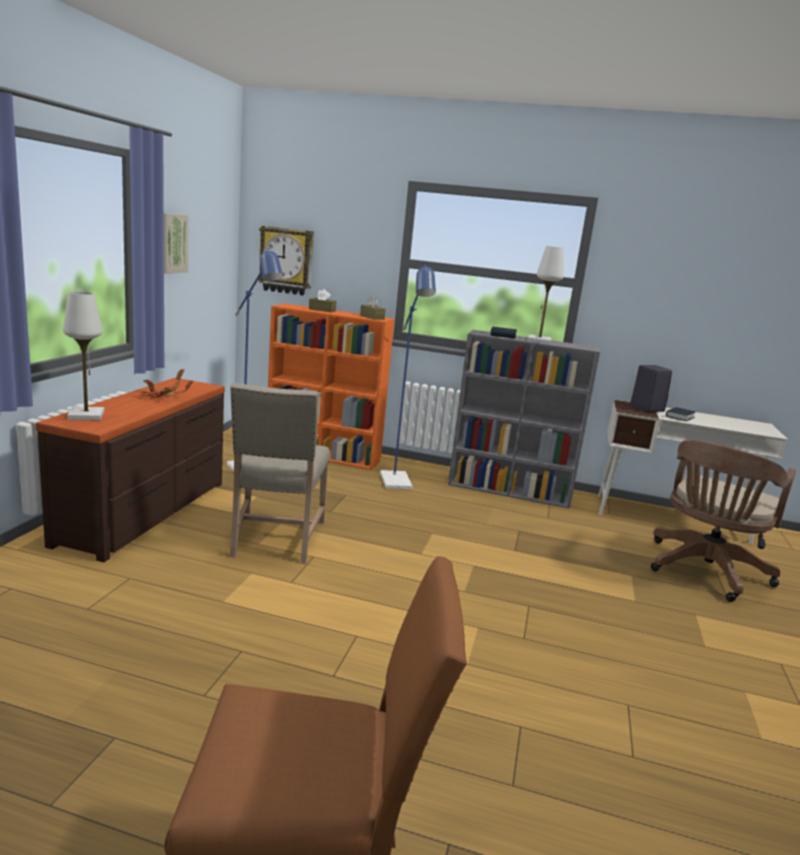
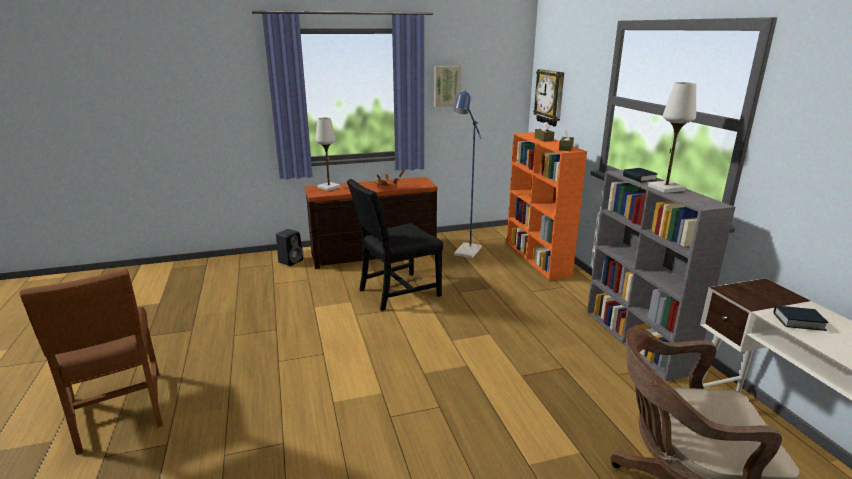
camera: 60 degrees right, 5 degrees up
(276, 539) = (396, 292): beige chair -> black chair
(397, 484) = (545, 296): blue floor lamp -> none
(645, 408) = (778, 298): black speaker -> black speaker (291, 261)

